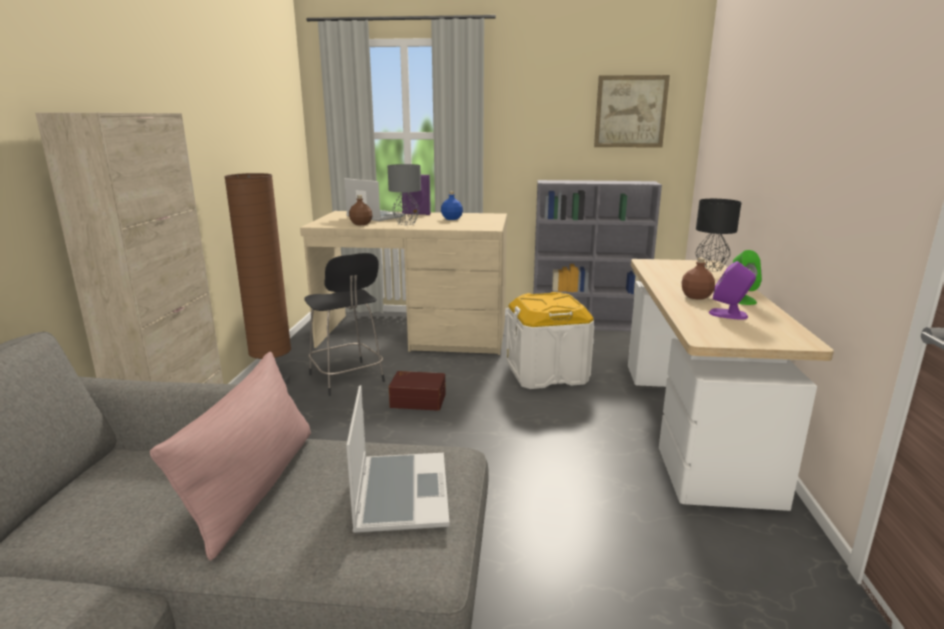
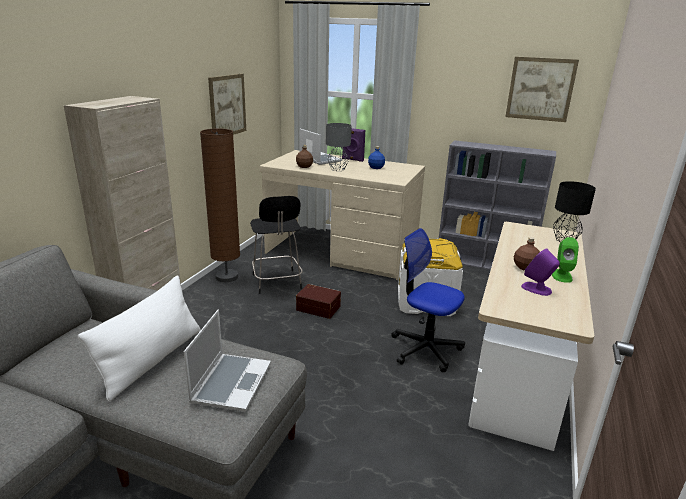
camera: 15 degrees right, 5 degrees up
(250, 148) = (227, 106): none -> picture
(255, 486) = (152, 360): pink pillow -> white pillow
(576, 425) = (425, 349): none -> office chair

